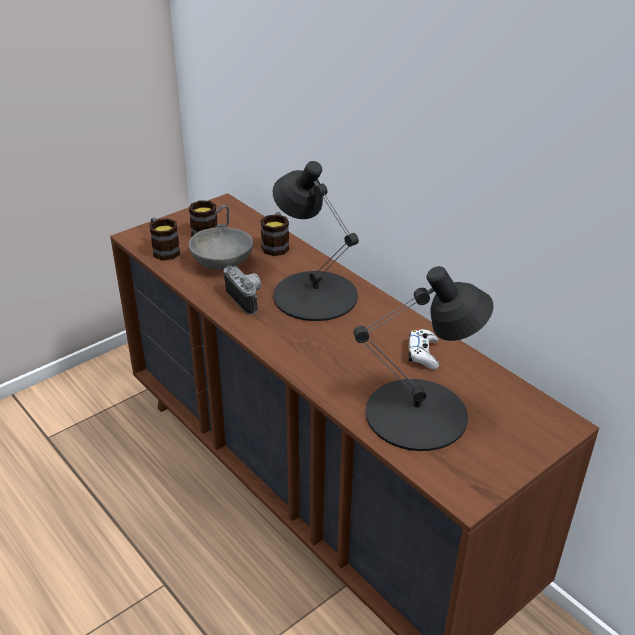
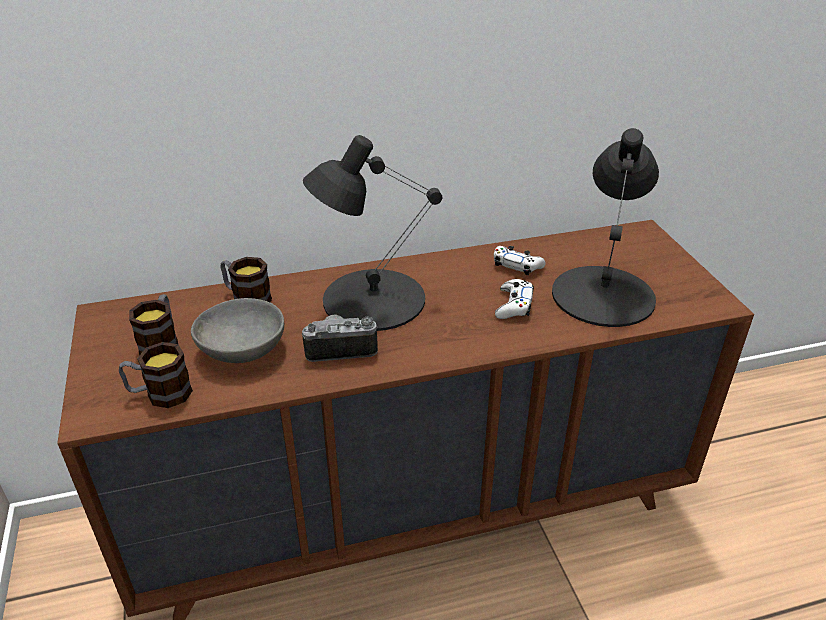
camera: 65 degrees left, 0 degrees up
(360, 365) = (514, 305): none -> white game controller

